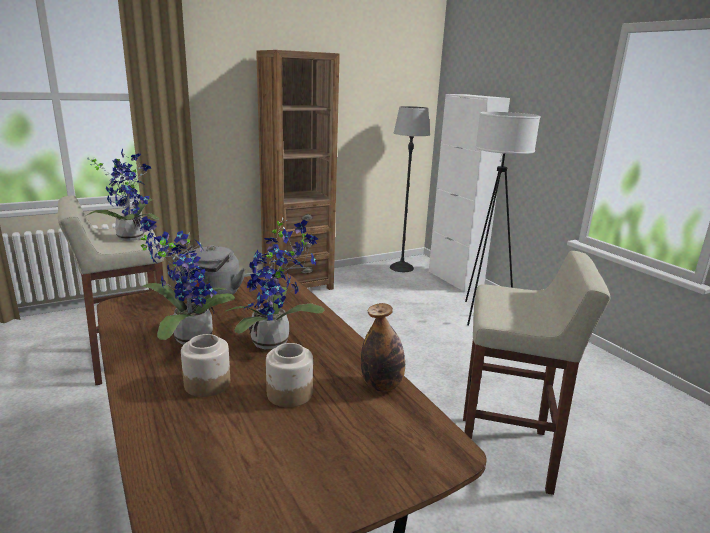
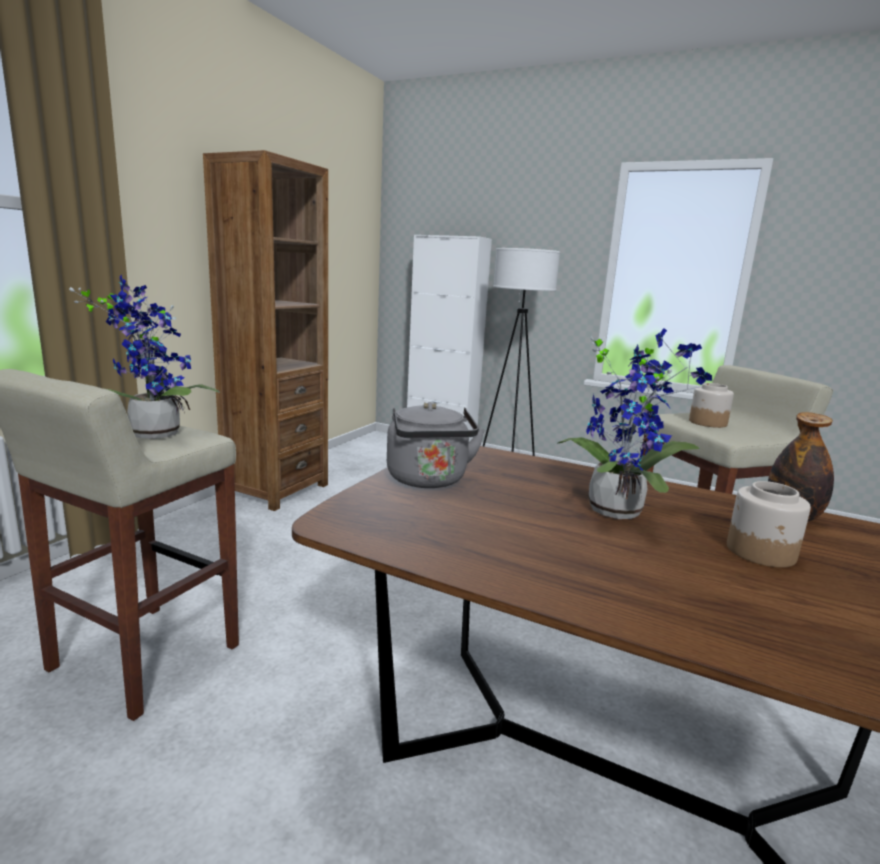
camera: 35 degrees left, 5 degrees down
(188, 338) = (526, 534): potted plant -> none
(207, 383) = (676, 574): jar -> jar (707, 423)
(402, 267) = (372, 447): floor lamp -> none

